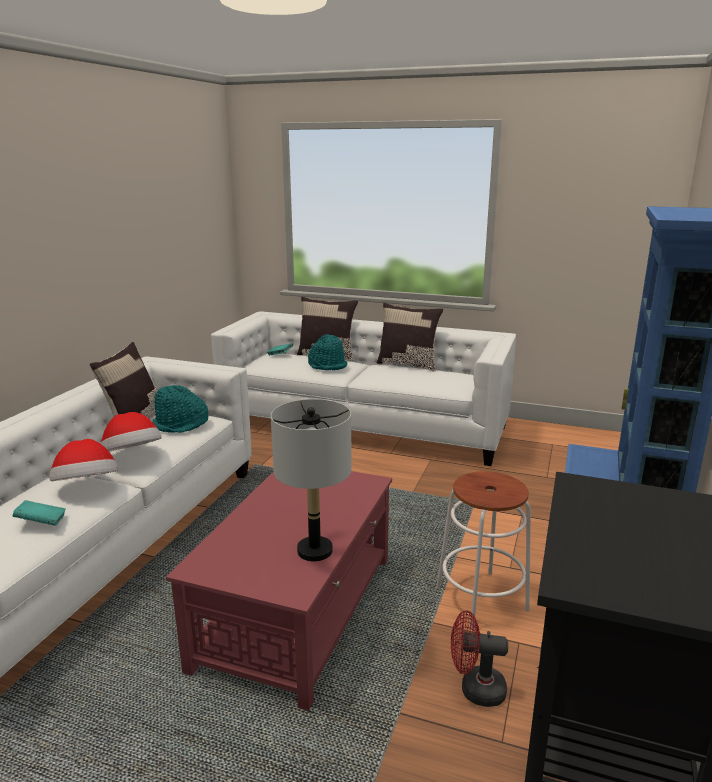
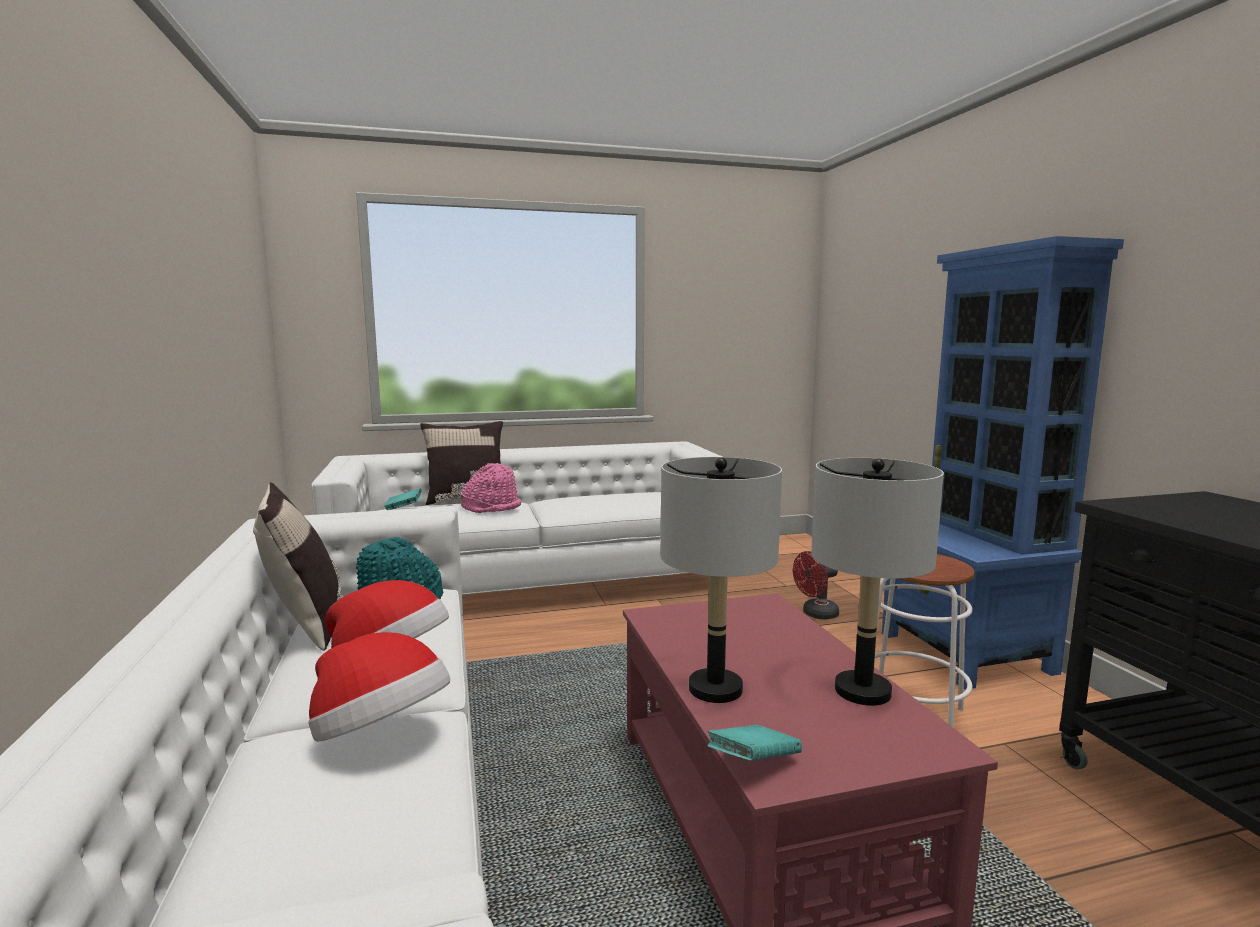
camera: 35 degrees left, 10 degrees down
(41, 523) = (389, 825): turquoise book -> turquoise book (753, 763)
(247, 520) = (715, 689): none -> grey table lamp
(328, 365) = (492, 507): turquoise hat -> pink hat
(408, 365) = (583, 493): pillow -> none
(475, 689) = (1051, 810): red fan -> red fan (816, 614)

